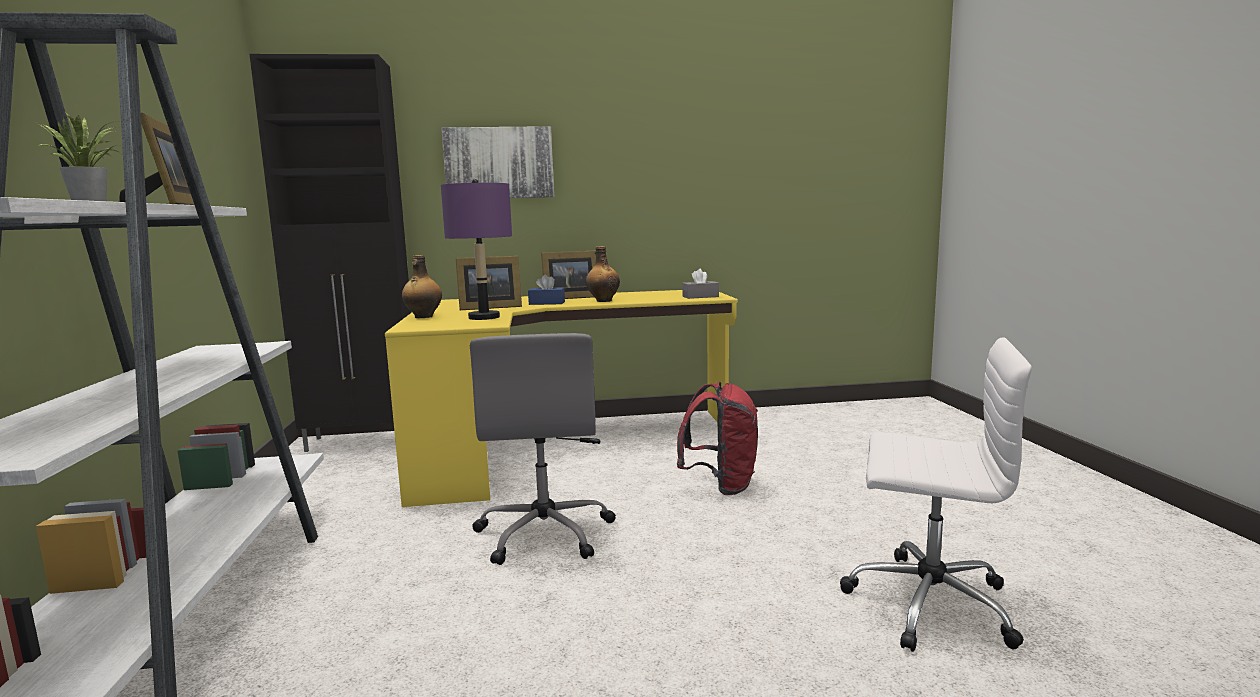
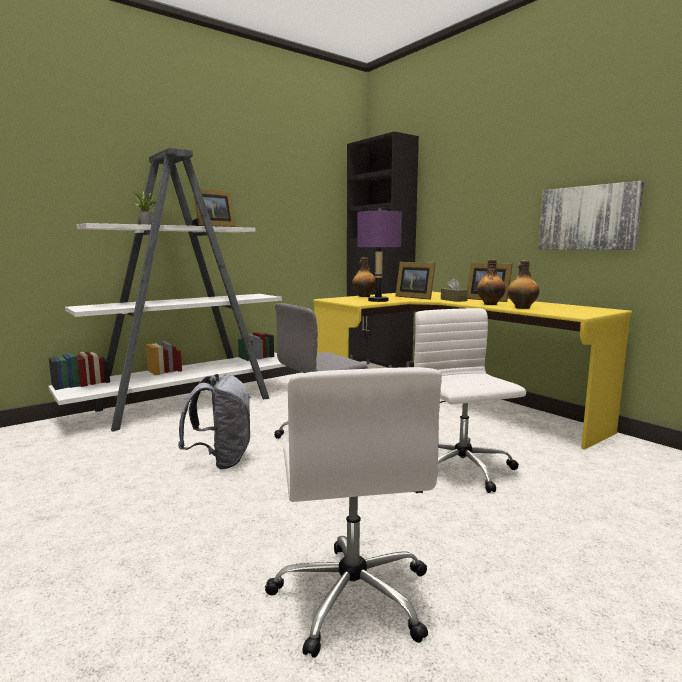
camera: 60 degrees right, 0 degrees up
(499, 163) = (472, 195): picture -> picture (588, 218)
(523, 627) = (221, 460): none -> grey backpack
(547, 303) = (453, 300): blue tissue box -> brown tissue box
(648, 299) = (521, 308): none -> bottle
(700, 296) = (569, 312): grey tissue box -> none
(721, 486) = (462, 470): red backpack -> white office chair

